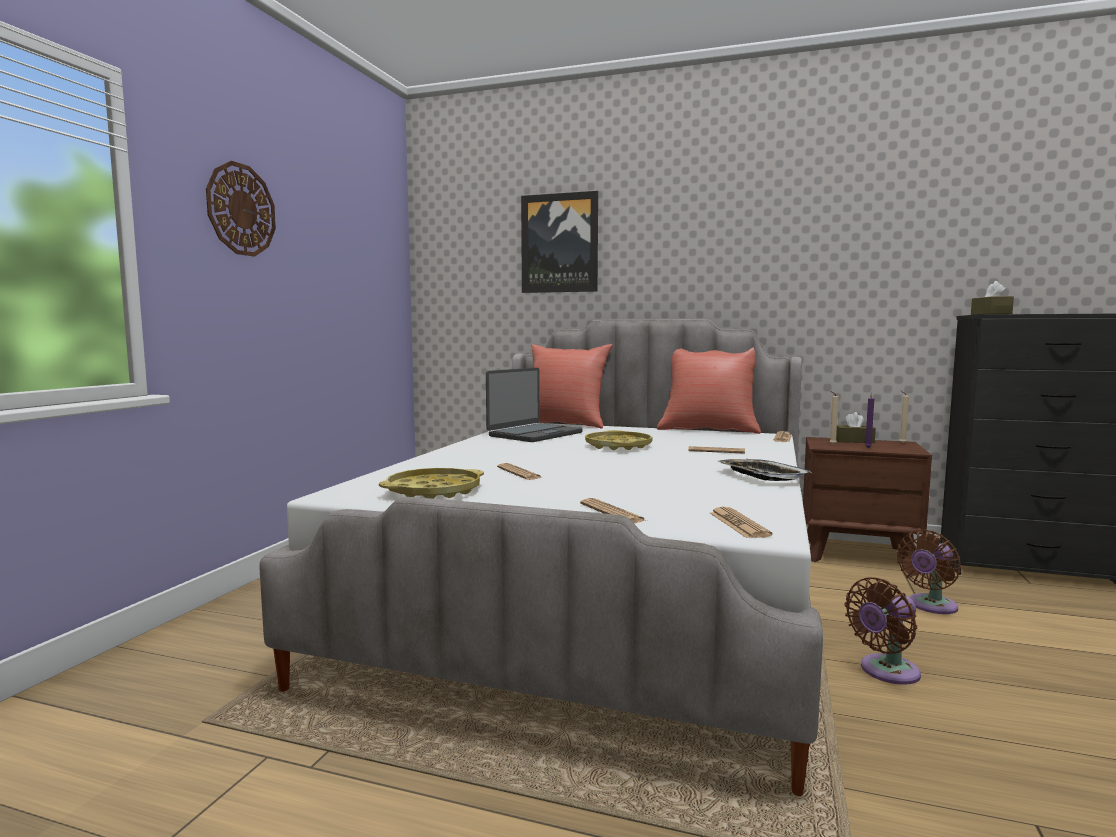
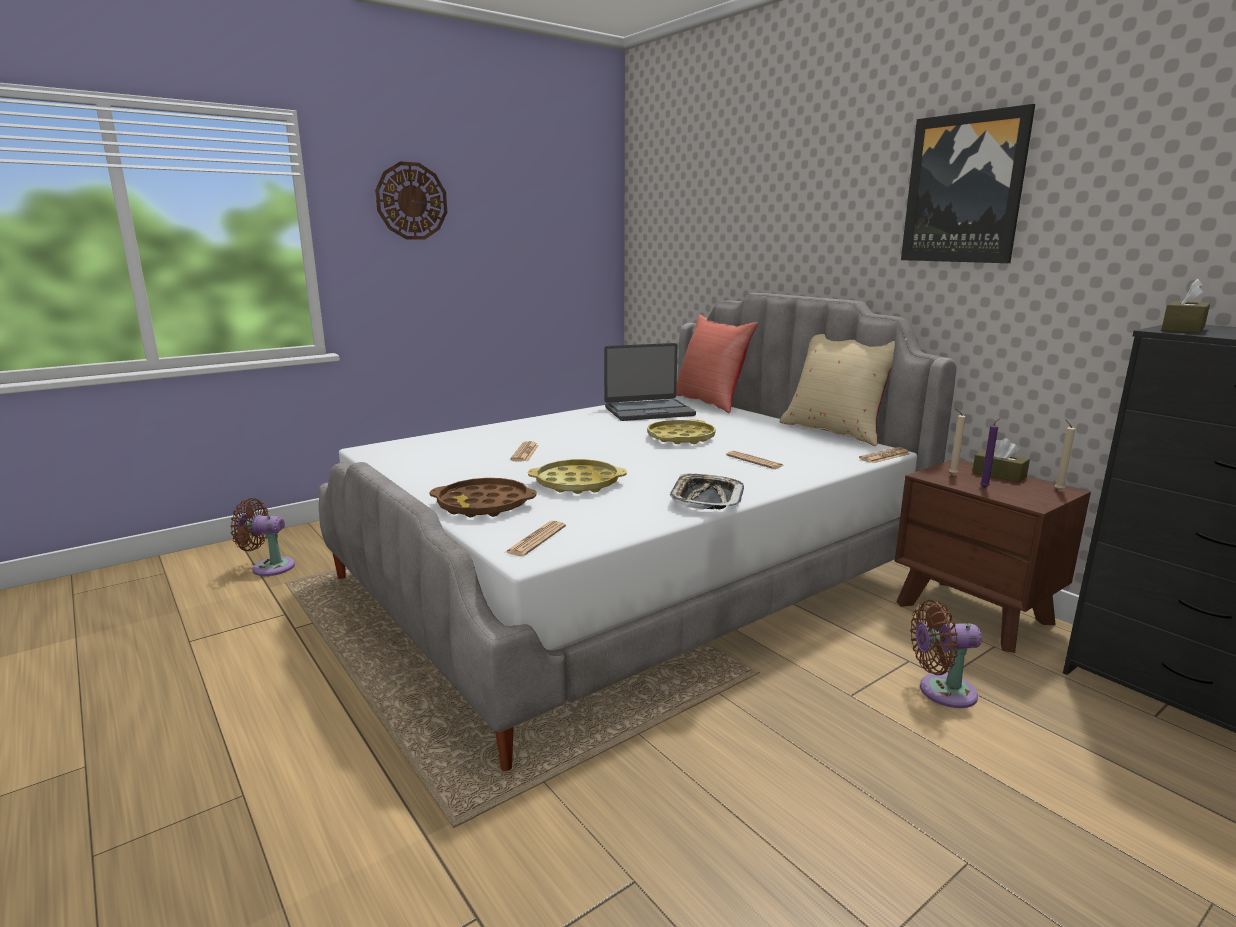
camera: 35 degrees right, 10 degrees up
(433, 491) = (429, 458): yellow tray -> yellow tray (577, 483)
(559, 243) = (736, 204): picture -> picture (964, 189)
(612, 512) = (484, 505): newspaper -> brown tray
(708, 429) = (835, 431): red pillow -> beige pillow
(885, 672) = (753, 726): brown fan -> brown fan (269, 567)

